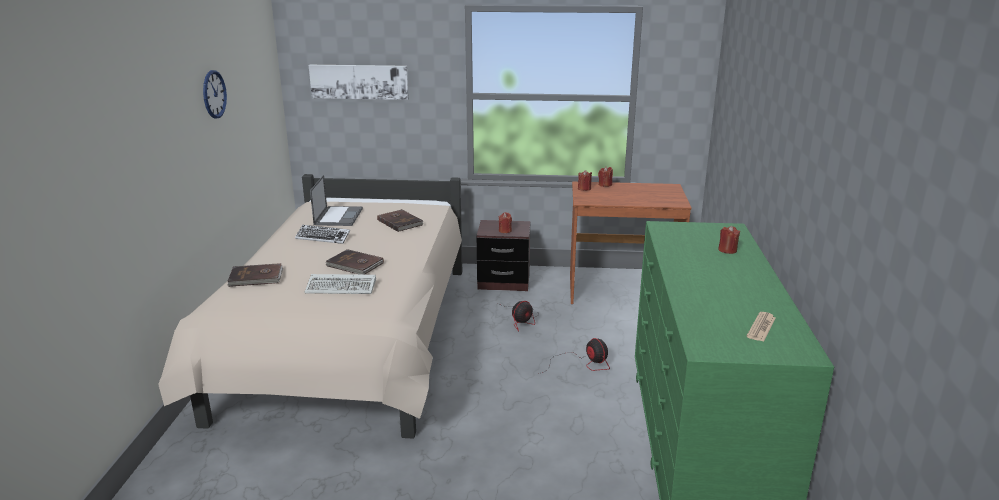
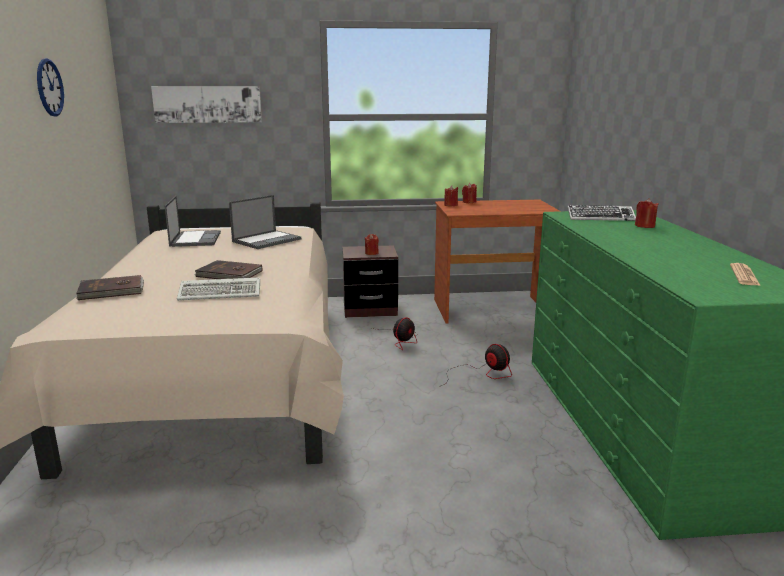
camera: 10 degrees left, 5 degrees down
(323, 237) = (183, 255): keyboard -> keyboard (600, 217)
(400, 222) = (267, 240): brown book -> laptop

